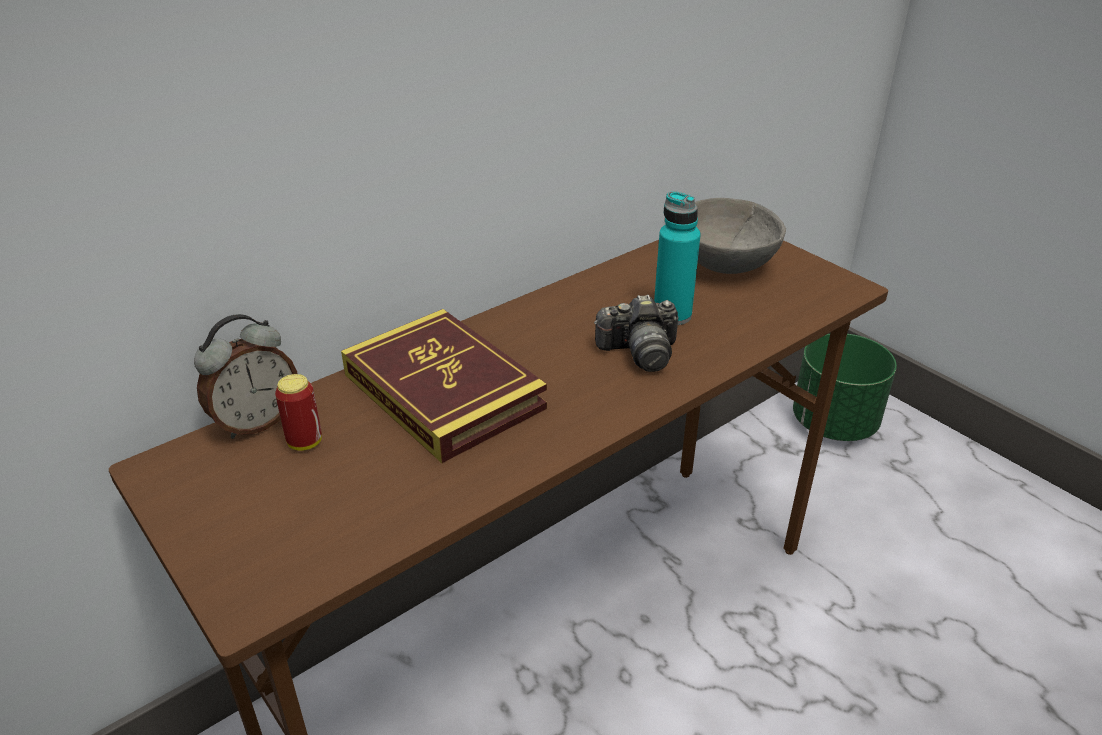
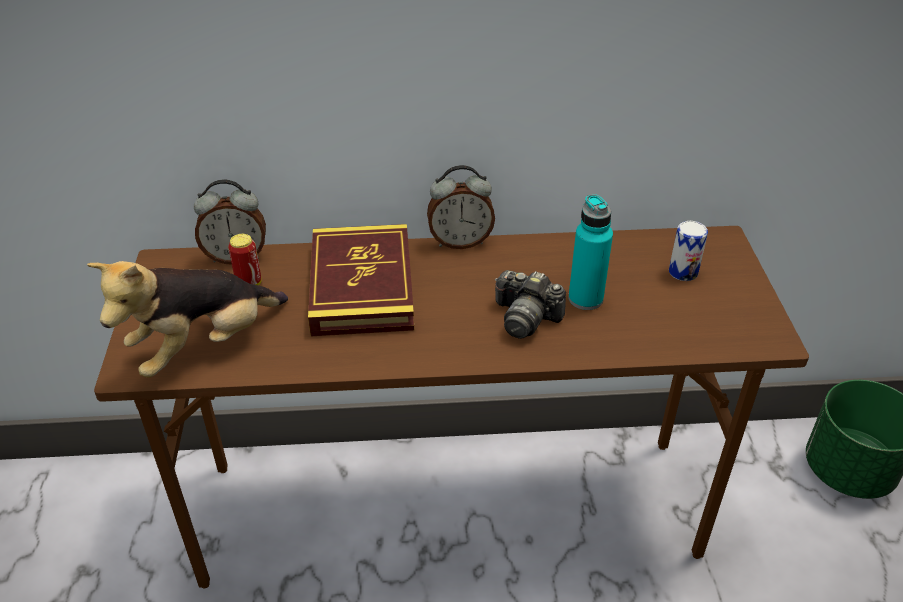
camera: 35 degrees right, 5 degrees up
(322, 532) = (204, 346): none -> plush toy
(499, 311) = (460, 242): none -> alarm clock
(724, 263) = (683, 272): grey bowl -> can

